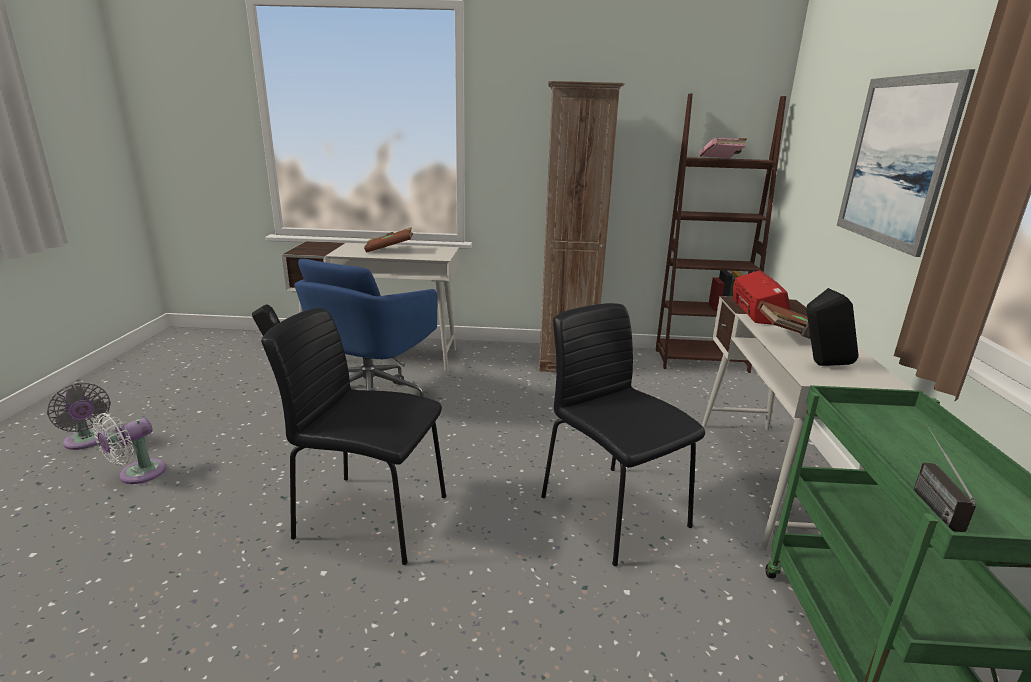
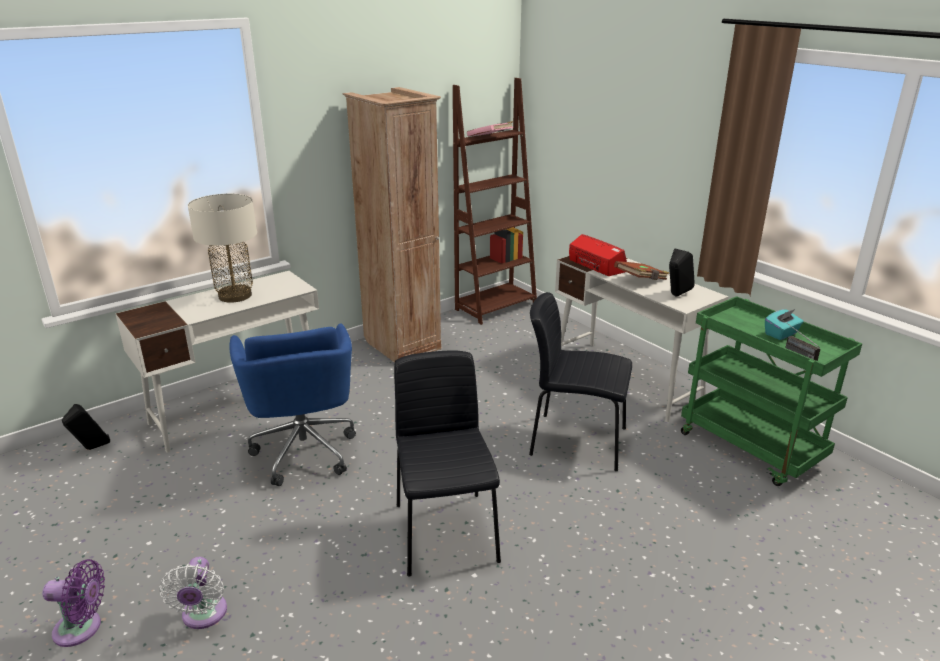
camera: 40 degrees left, 5 degrees up
(87, 441) = (82, 628): grey fan -> purple fan
(367, 516) = (444, 529): black chair -> black chair turned 105 degrees clockwise
(389, 250) = (235, 296): brown book -> table lamp
(896, 161) = (655, 147): picture -> none
(949, 466) = (781, 334): none -> turquoise tissue box

